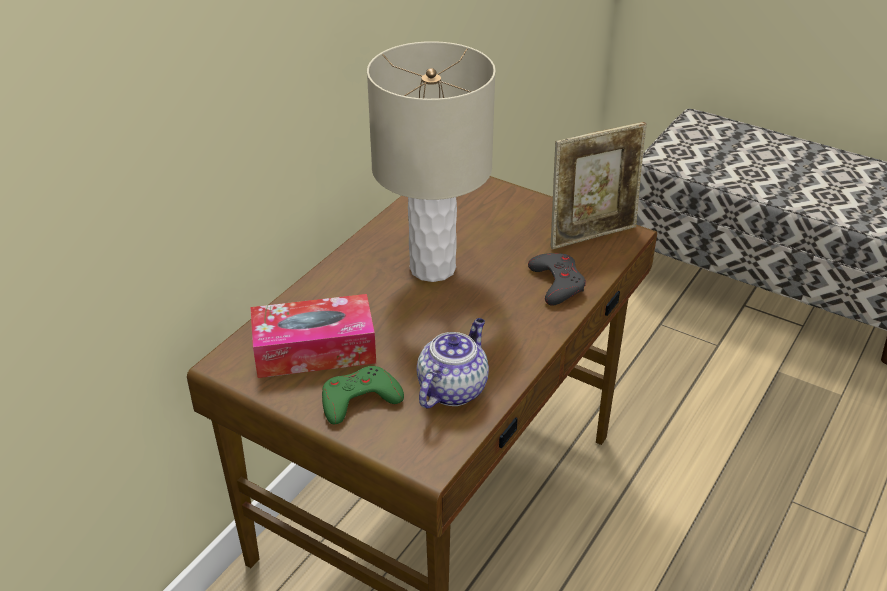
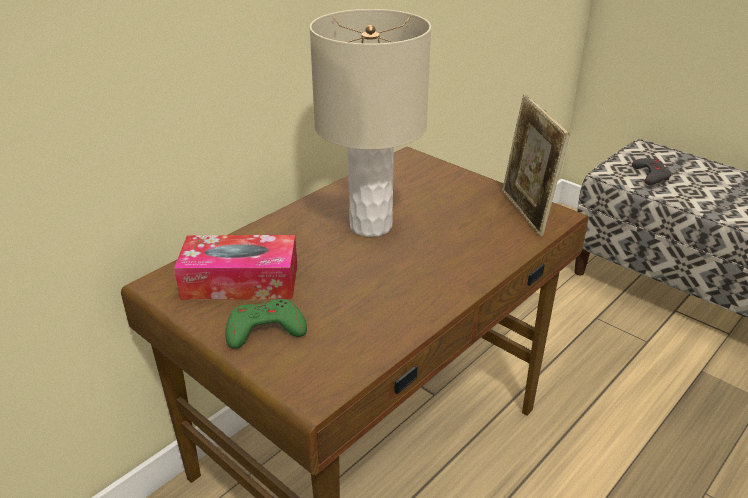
camera: 10 degrees right, 5 degrees down
(452, 388) = (357, 329): teapot -> none
(557, 283) = (483, 249): grey game controller -> grey game controller (651, 175)
(592, 235) = (525, 213): picture frame -> picture frame turned 90 degrees clockwise

